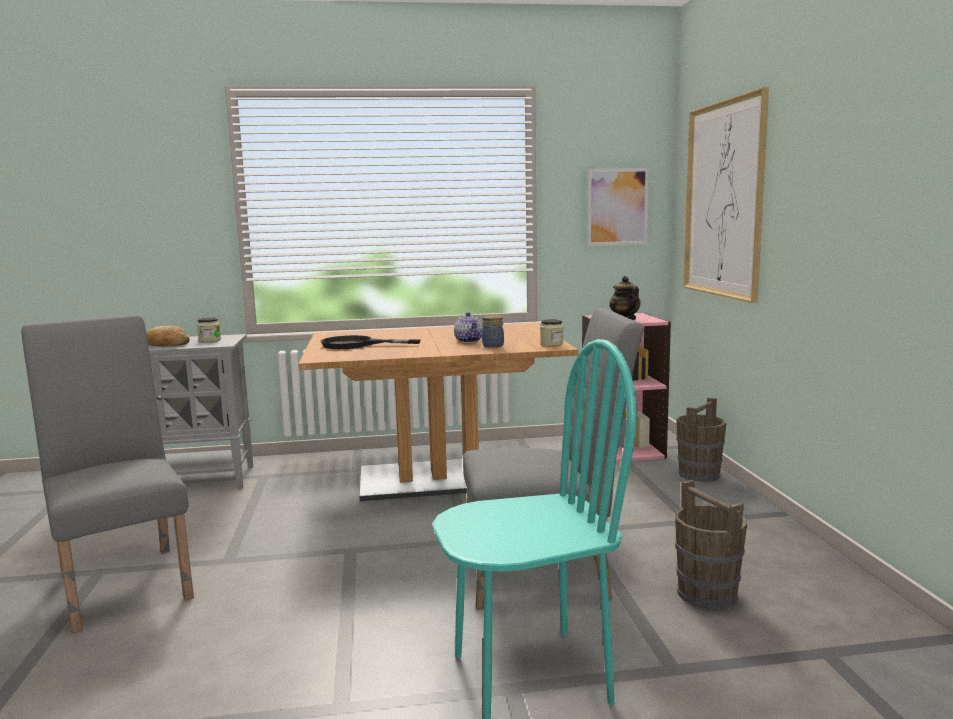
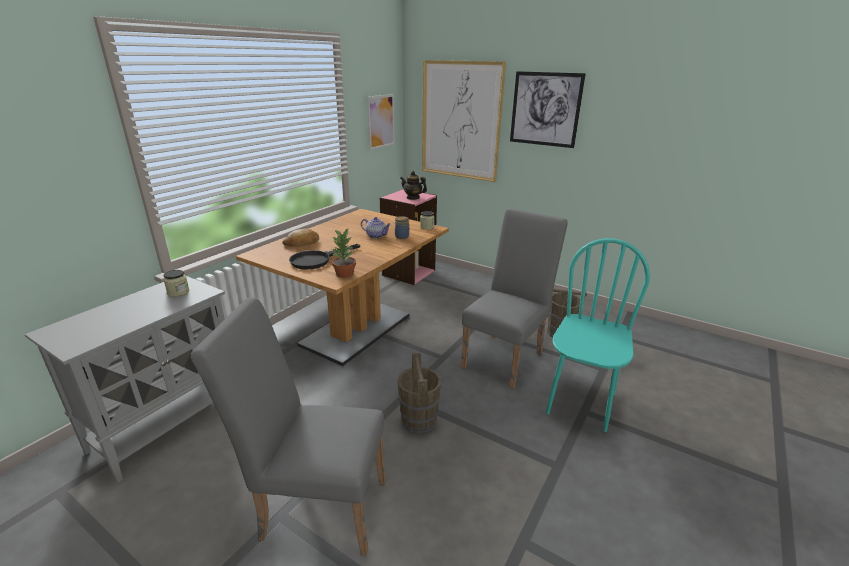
camera: 50 degrees left, 15 degrees up
(166, 344) = (148, 311): bread -> bread (302, 243)
(341, 356) = (345, 274): none -> potted plant
(699, 474) = (462, 275): brown bucket -> brown bucket (419, 419)
(813, 158) = (545, 109): none -> picture

